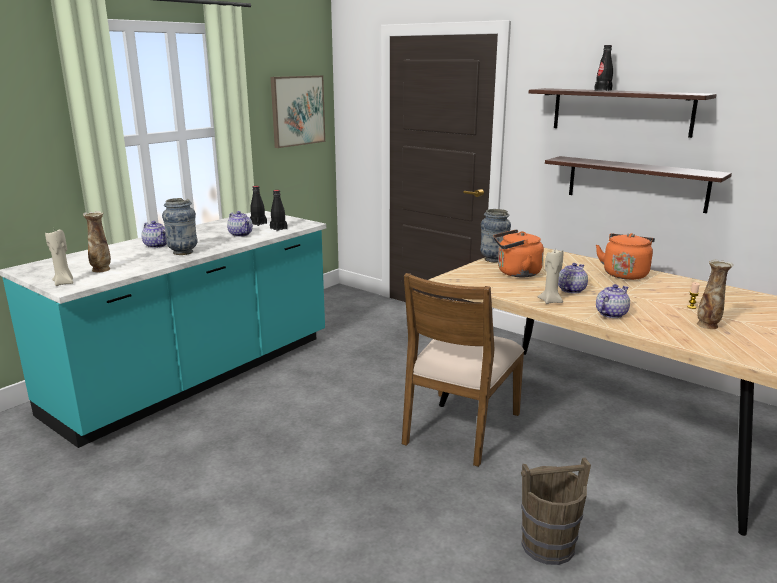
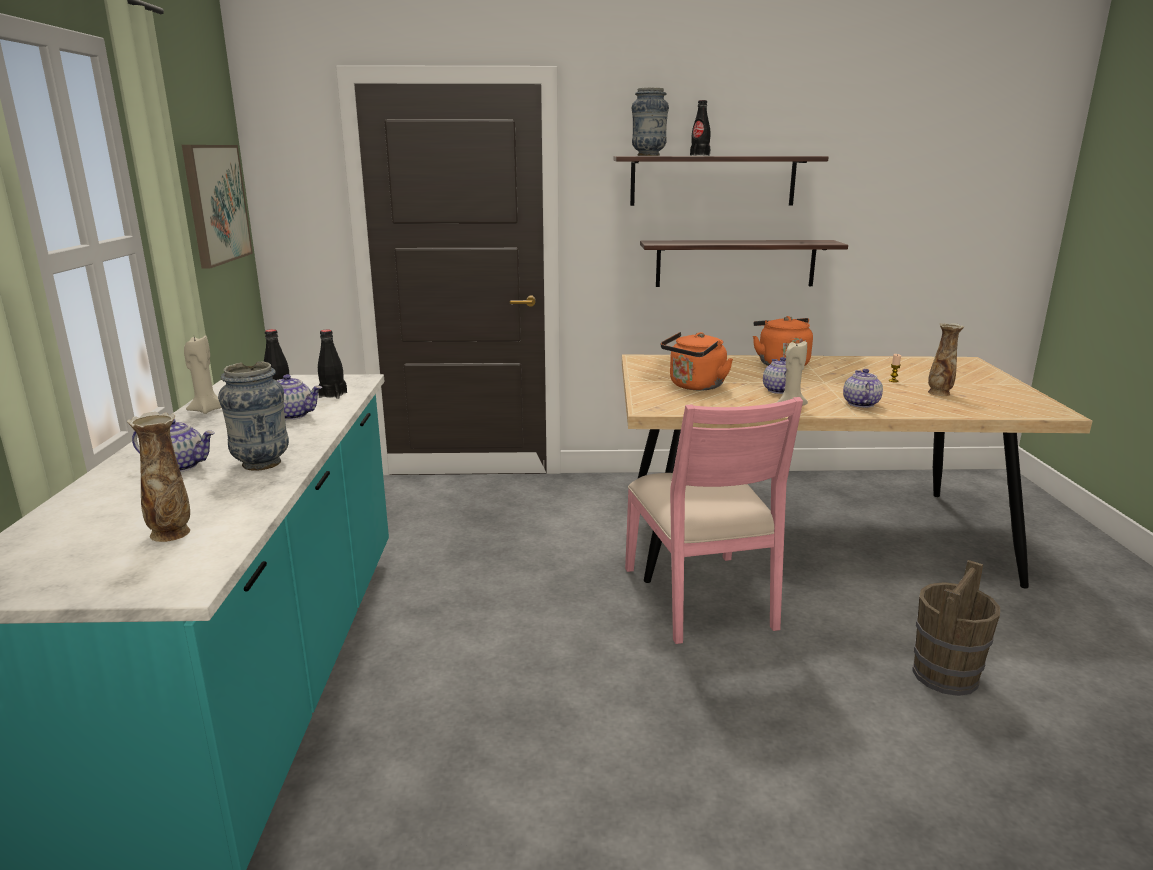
camera: 40 degrees left, 0 degrees up
(64, 283) = (151, 580): beige candle -> beige candle (207, 410)
(459, 428) = (701, 597): brown chair -> pink chair
(493, 259) = (640, 378): vase -> vase (648, 155)

